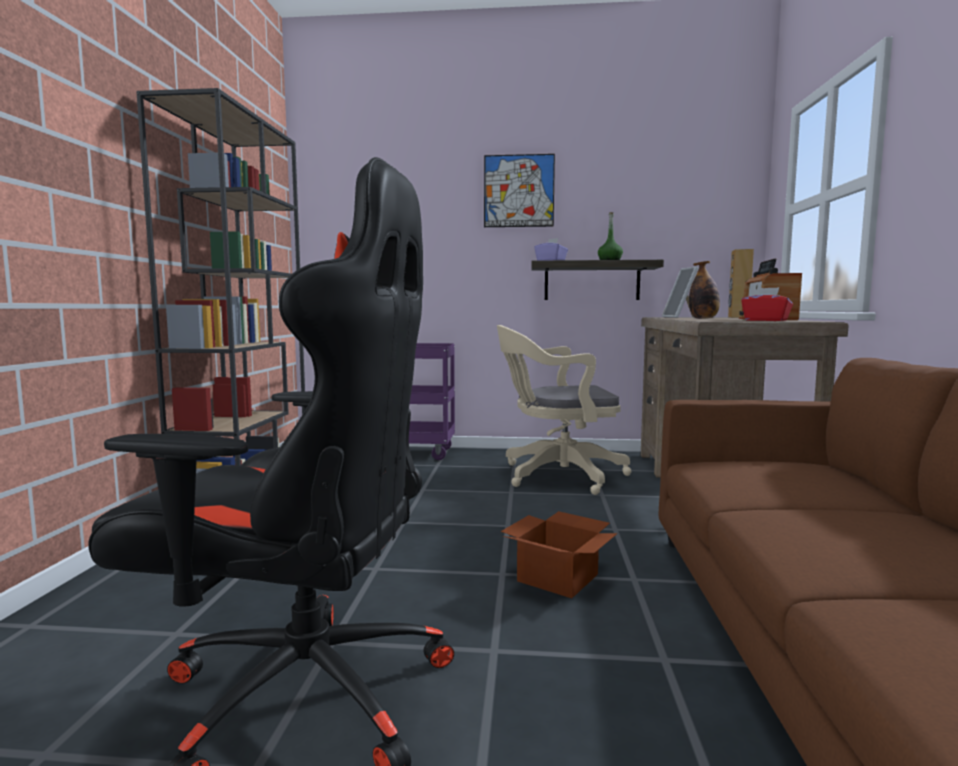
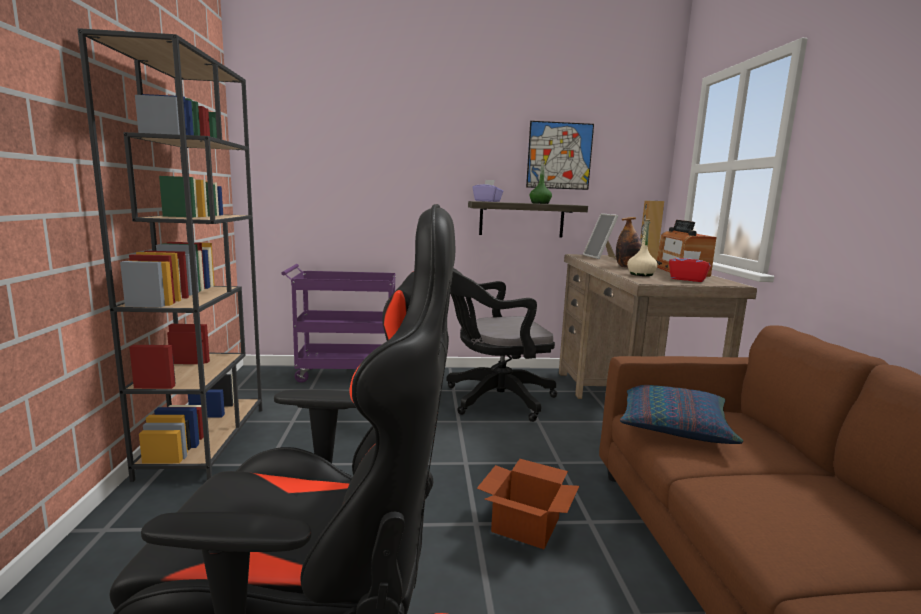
camera: 10 degrees left, 5 degrees up
(519, 191) = (458, 132): picture -> picture (559, 156)
(556, 475) = (493, 399): beige office chair -> black office chair
(712, 320) = (641, 274): none -> beige bottle
(732, 469) = (673, 425): none -> blue pillow

